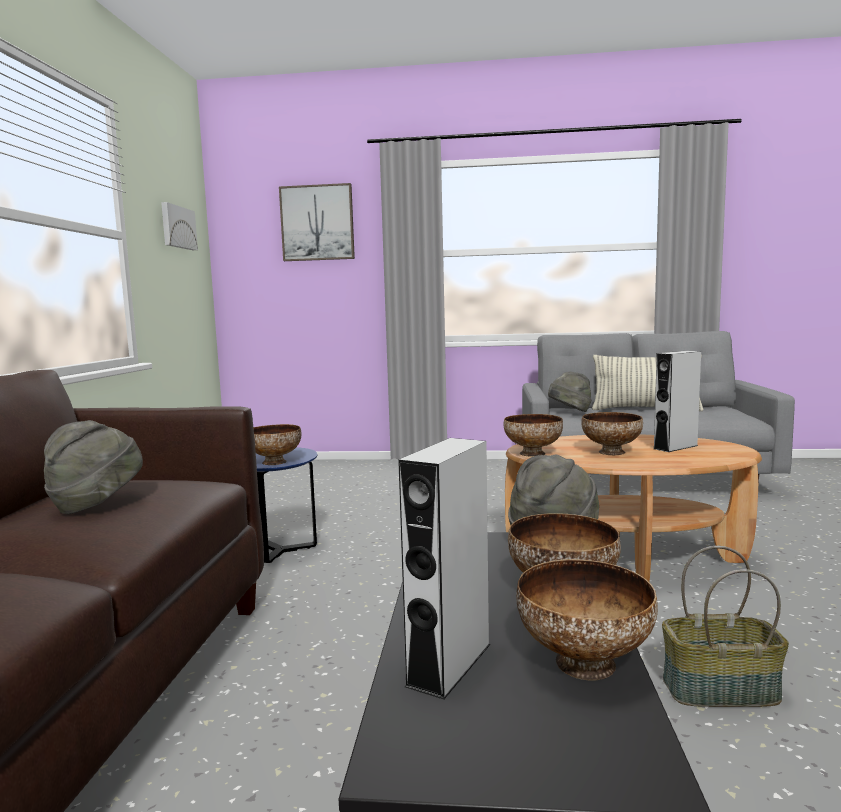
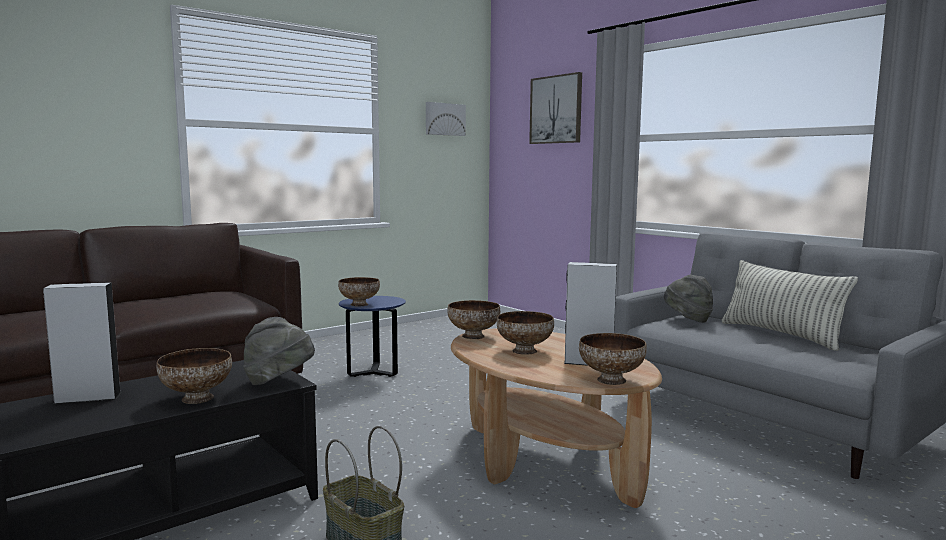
camera: 45 degrees right, 0 degrees up
(97, 505) = (181, 300): grey hat -> none
(583, 662) = (107, 417): bowl -> bowl (611, 380)

